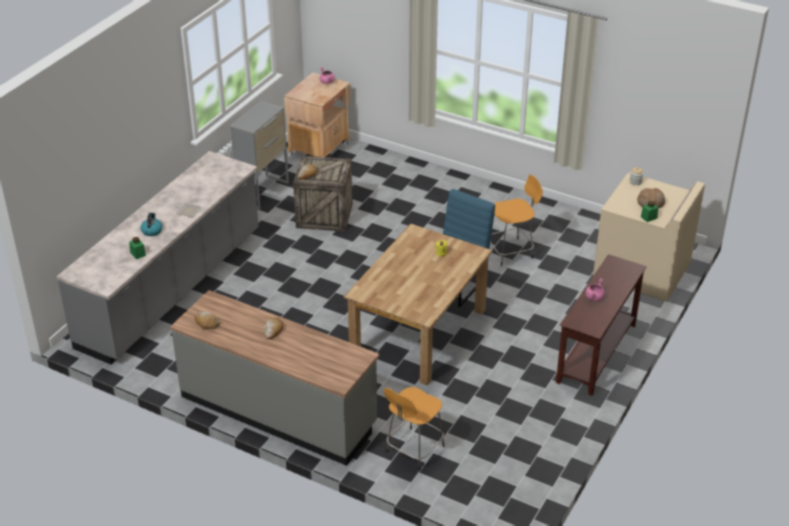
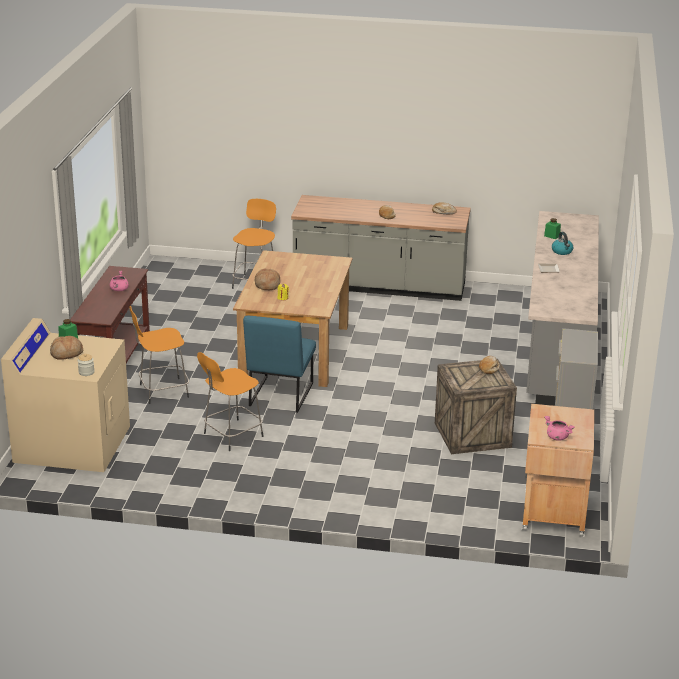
camera: 160 degrees right, 10 degrees down
(448, 273) = (267, 285): none -> bread
(558, 309) = (162, 391): none -> orange stool

